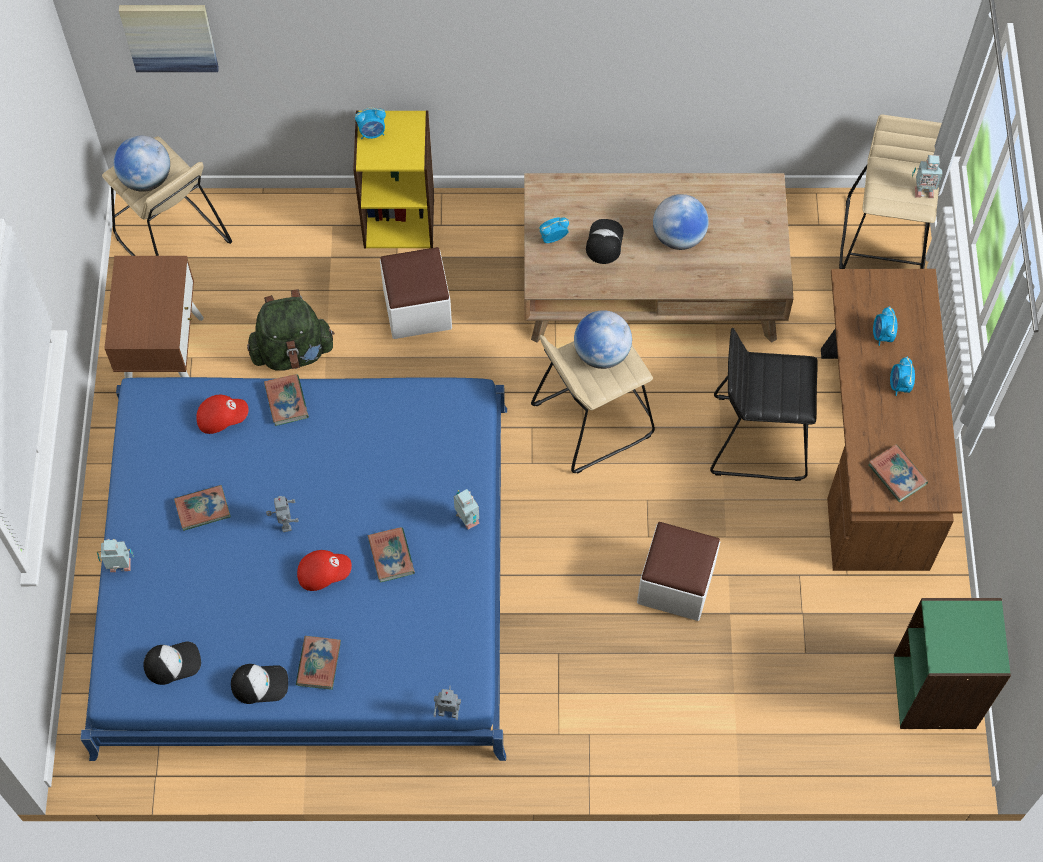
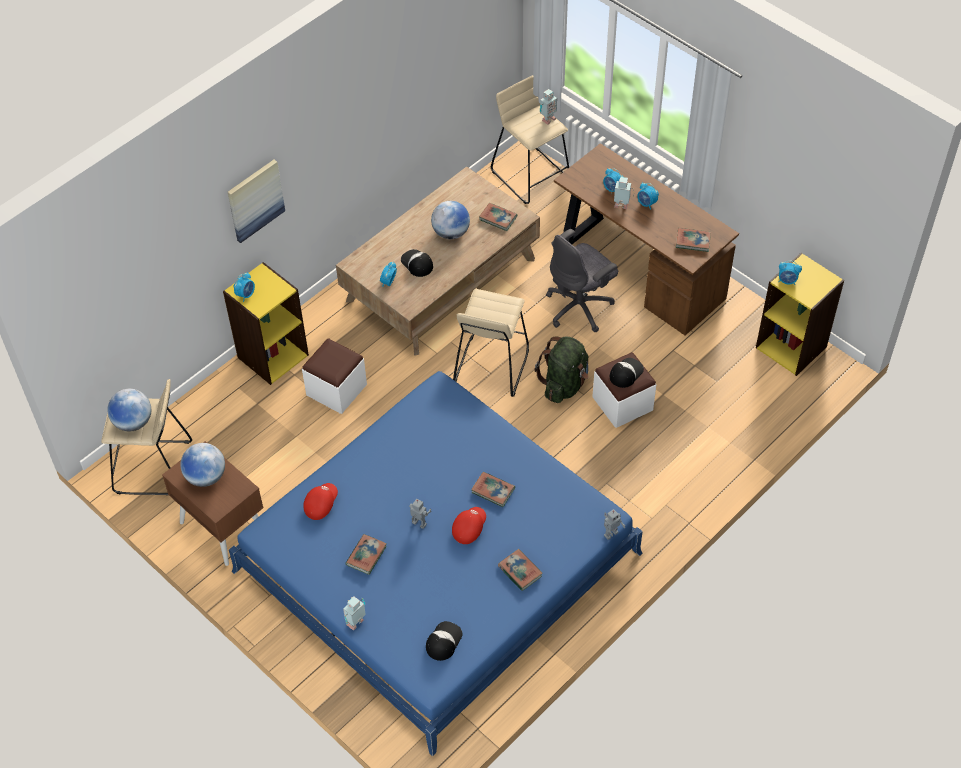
camera: 45 degrees left, 10 degrees down
(170, 36) = (104, 306): picture -> picture (255, 200)
(260, 683) = (501, 608): cap -> cap (625, 373)
(286, 401) = (345, 468): book -> book (498, 218)
(292, 352) = (293, 465): green backpack -> green backpack (564, 384)
(467, 520) = (509, 442): toy robot -> toy robot (621, 206)
(602, 353) = (486, 307): globe -> globe (206, 476)
(758, 437) = (580, 307): black stool -> grey office chair
(935, 692) = (791, 347): green bookcase -> yellow bookcase
(942, 617) = (787, 281): none -> alarm clock

